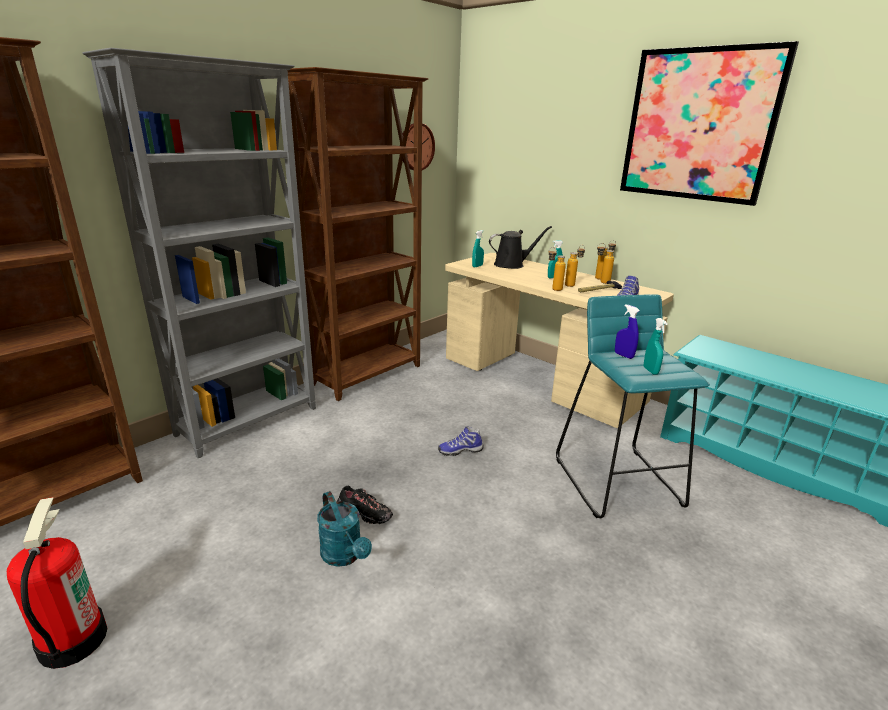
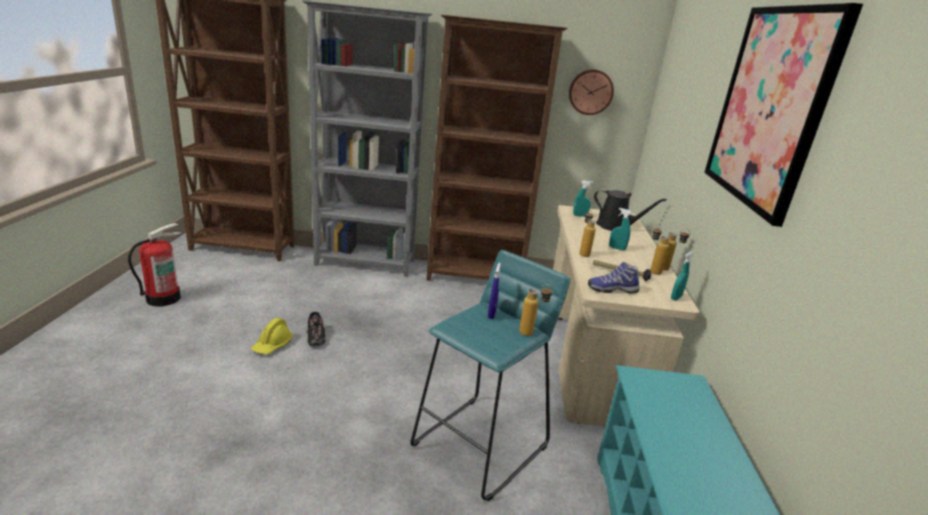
camera: 50 degrees right, 0 degrees up
(345, 556) = (272, 345): turquoise watering can -> yellow hard hat
(460, 450) = (428, 349): shoe -> none
(572, 285) = (613, 259): bottle -> bottle (531, 334)
(650, 371) = (474, 331): turquoise spray bottle -> turquoise spray bottle (676, 298)

